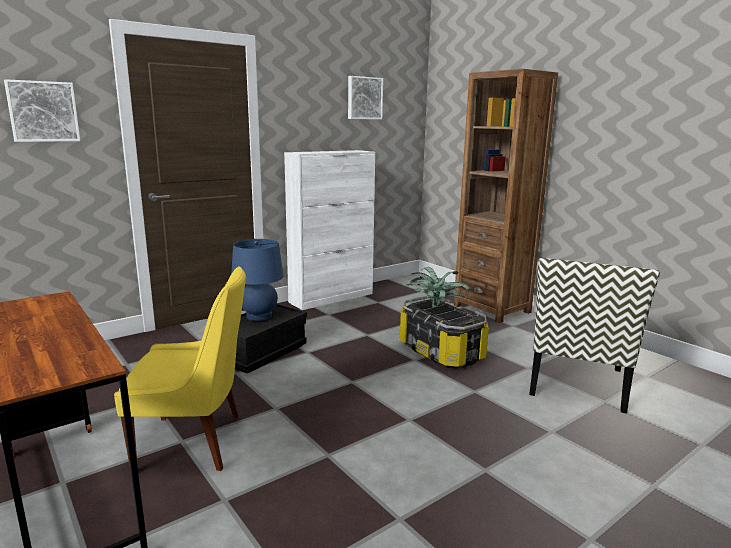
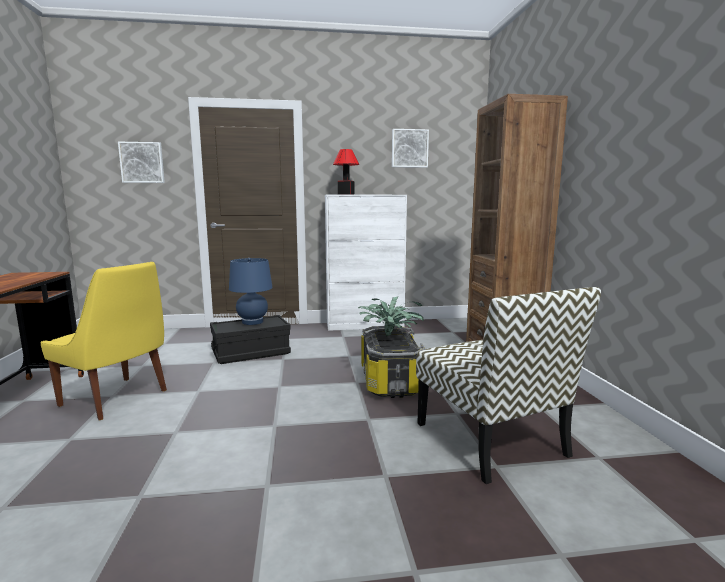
camera: 30 degrees right, 5 degrees down
(313, 152) = (346, 194): none -> table lamp
(577, 383) = (492, 440): chair -> chair turned 75 degrees counterclockwise

